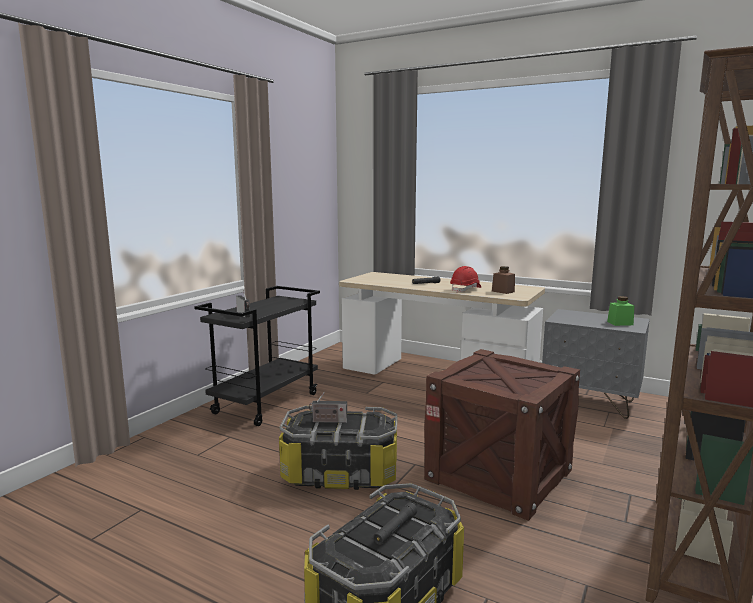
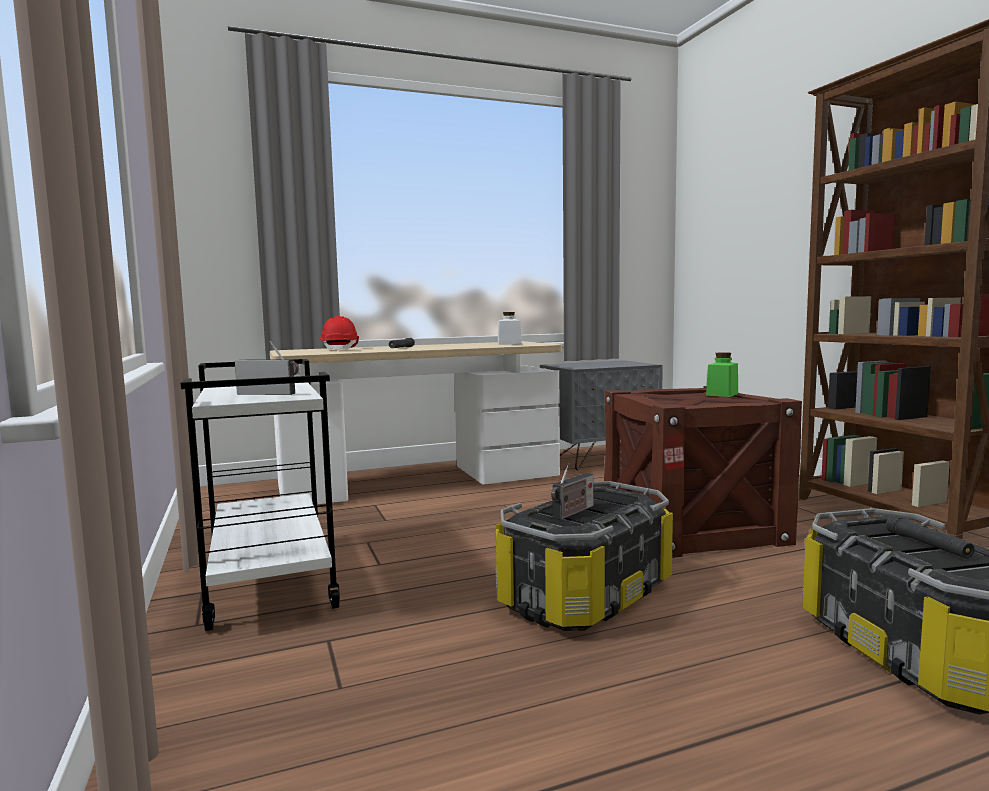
camera: 50 degrees left, 5 degrees down
(266, 403) = (269, 581): black cart -> white cart
(465, 289) = (469, 346): red hard hat -> red hard hat (340, 349)
(503, 291) = (509, 344): brown jar -> white jar
(620, 323) = (622, 363): green jar -> green jar (722, 394)

